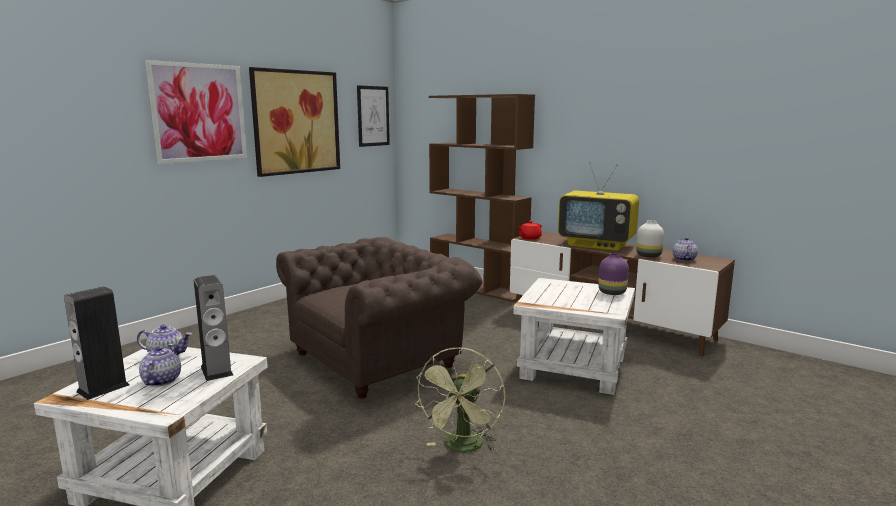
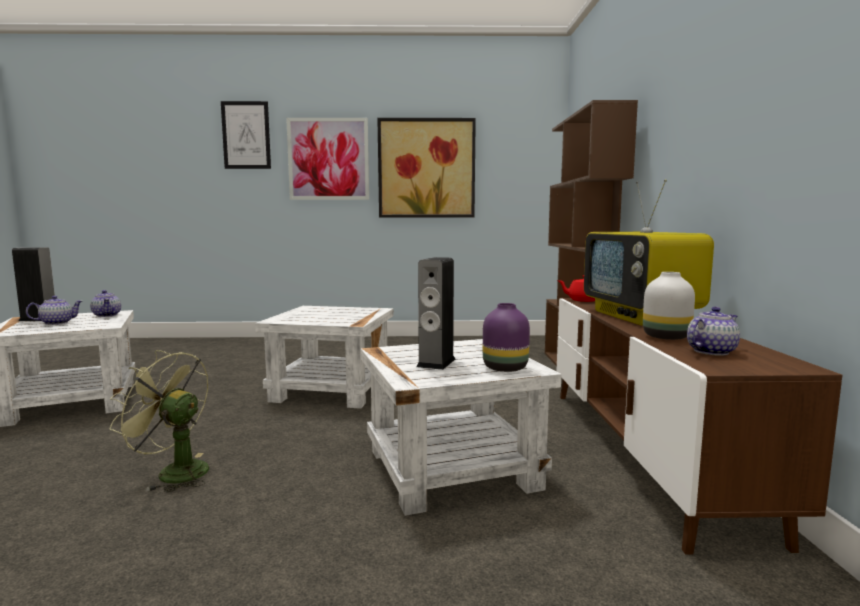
camera: 50 degrees right, 5 degrees down
(216, 371) = (82, 326): speaker -> speaker (436, 363)
(373, 116) = (528, 163): picture -> picture (246, 135)
(379, 358) = (332, 390): brown armchair -> white side table
(462, 448) = (173, 472): green fan -> green fan turned 45 degrees clockwise

